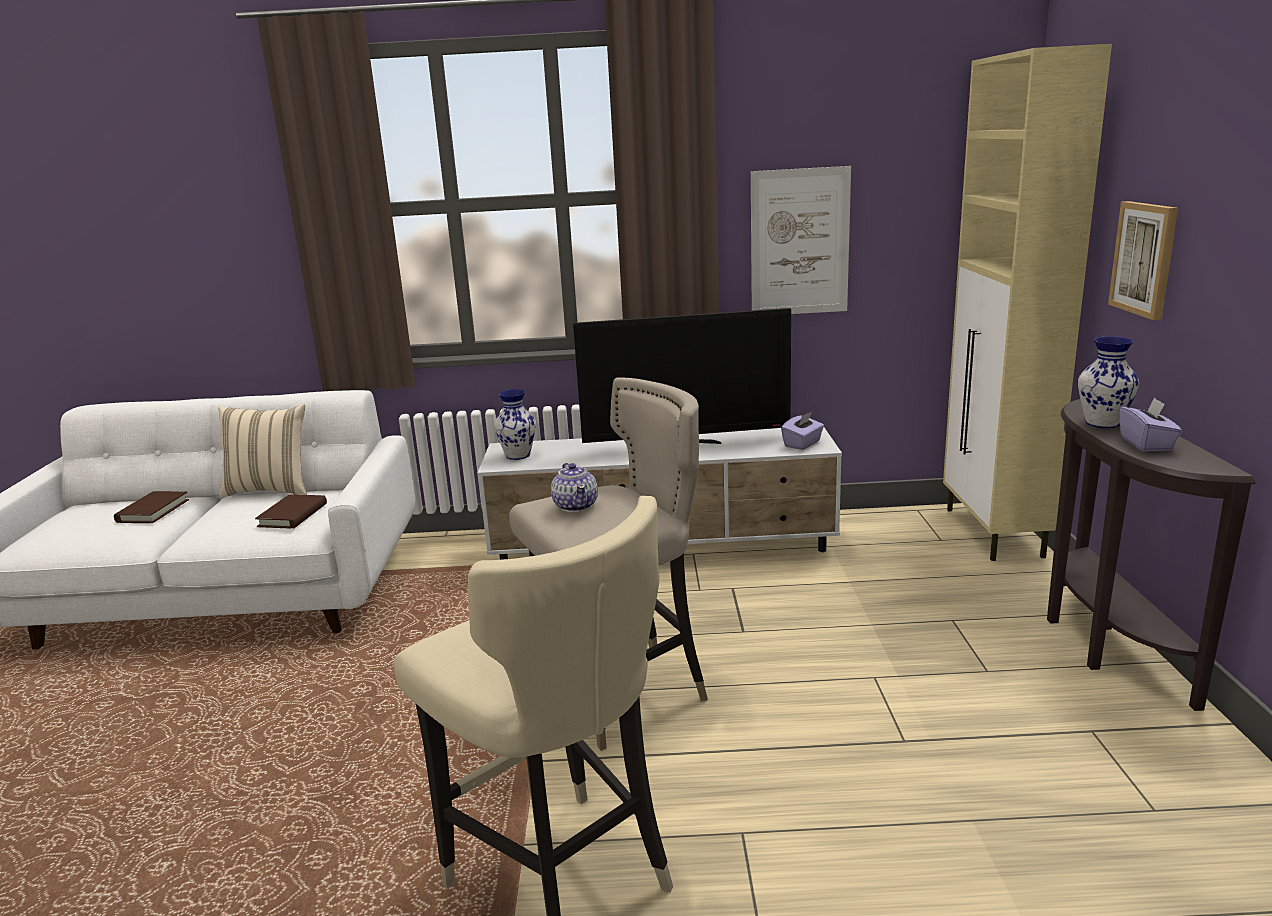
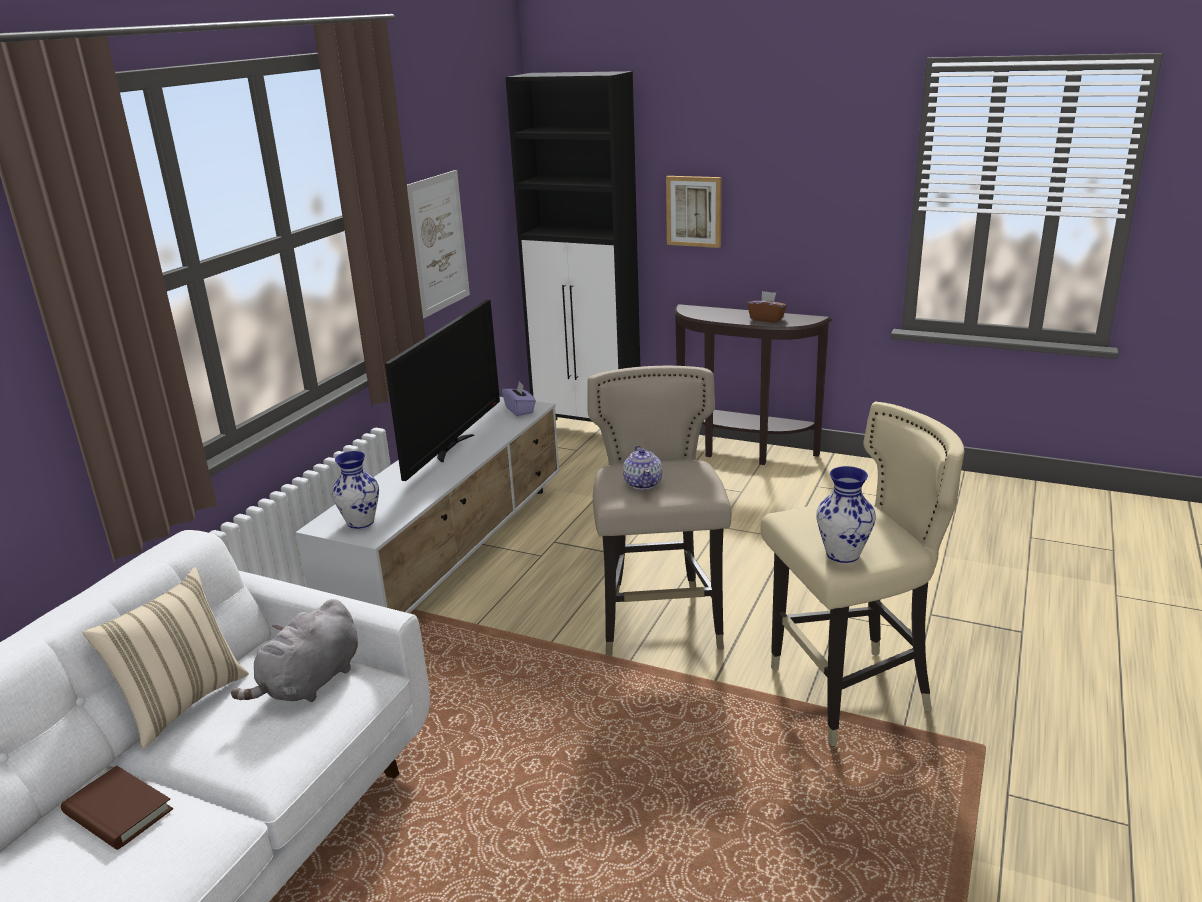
camera: 65 degrees left, 5 degrees up
(293, 515) = (309, 683): brown book -> grey plush toy
(576, 505) = (643, 483): teapot -> teapot turned 75 degrees clockwise
(993, 533) = (589, 432): beige cabinet -> black cabinet
(1101, 423) = (724, 317): vase -> vase (842, 554)
(1146, 444) = (766, 319): purple tissue box -> brown tissue box

